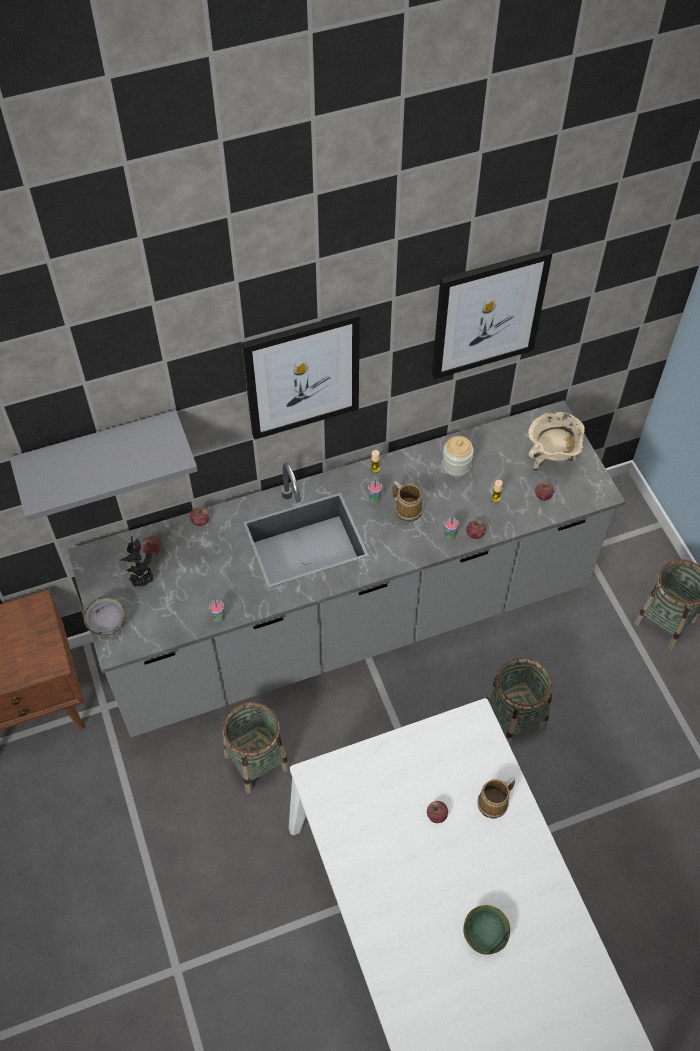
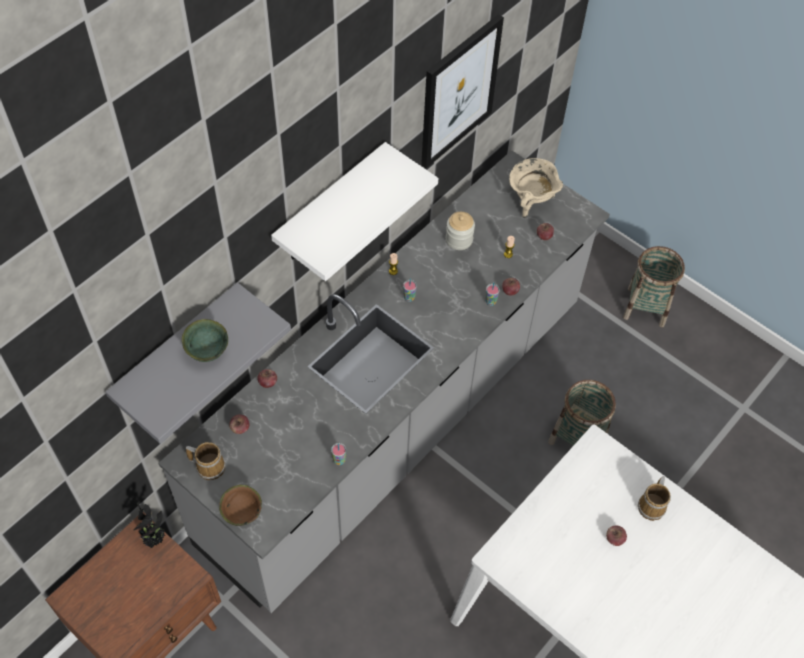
camera: 30 degrees left, 0 degrees up
(109, 625) = (243, 513): grey bowl -> brown bowl
(143, 581) = (249, 459): potted plant -> potted plant (155, 538)
(257, 761) = (389, 579): basket -> none
(302, 375) = (330, 206): picture -> white shelf
(407, 509) = (441, 293): mug -> mug (209, 466)
(484, 934) = (710, 615): green bowl -> green bowl (208, 351)

